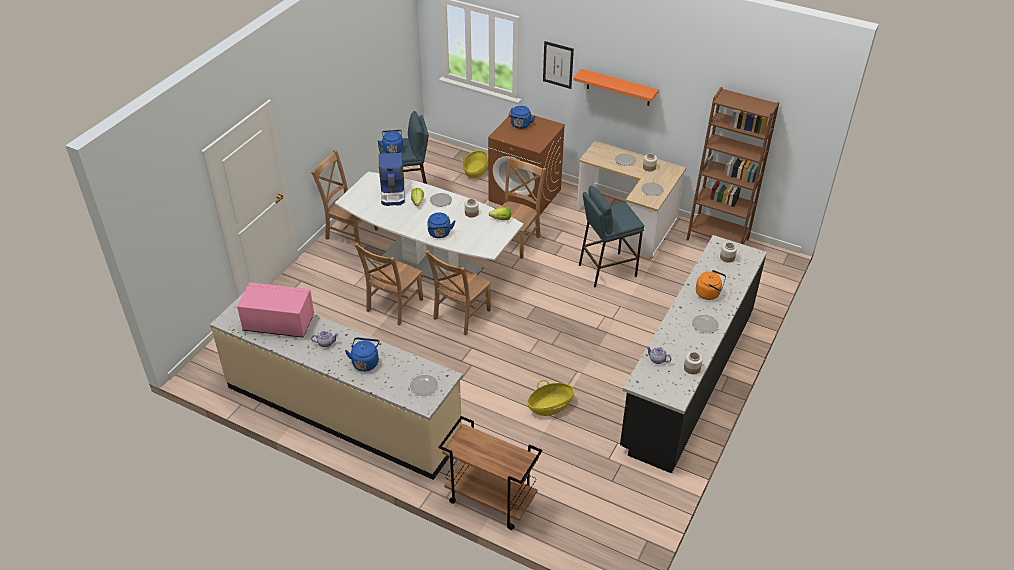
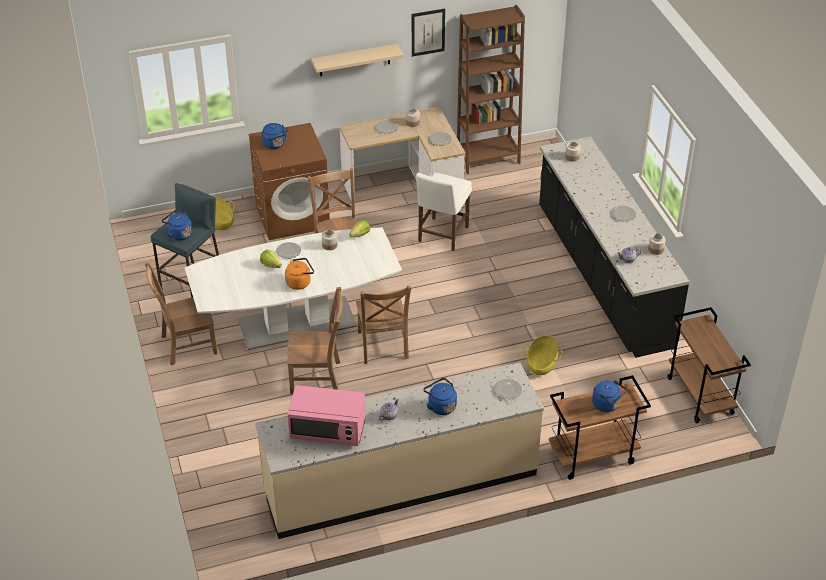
camera: 45 degrees left, 0 degrees up
(278, 324) = (328, 430): pink microwave -> pink microwave turned 135 degrees counterclockwise
(393, 193) = (237, 271): coffee machine -> none
(393, 307) = (318, 378): brown chair -> brown chair turned 75 degrees counterclockwise
(439, 234) = (330, 278): blue kettle -> blue kettle (607, 405)
(558, 64) = (283, 65): picture -> picture (428, 32)
(606, 270) = (442, 235): blue stool -> white chair
(618, 87) = (354, 60): orange shelf -> beige shelf
(638, 525) = (701, 396): none -> brown cart
(709, 293) = (596, 191): orange kettle -> orange kettle (299, 282)

